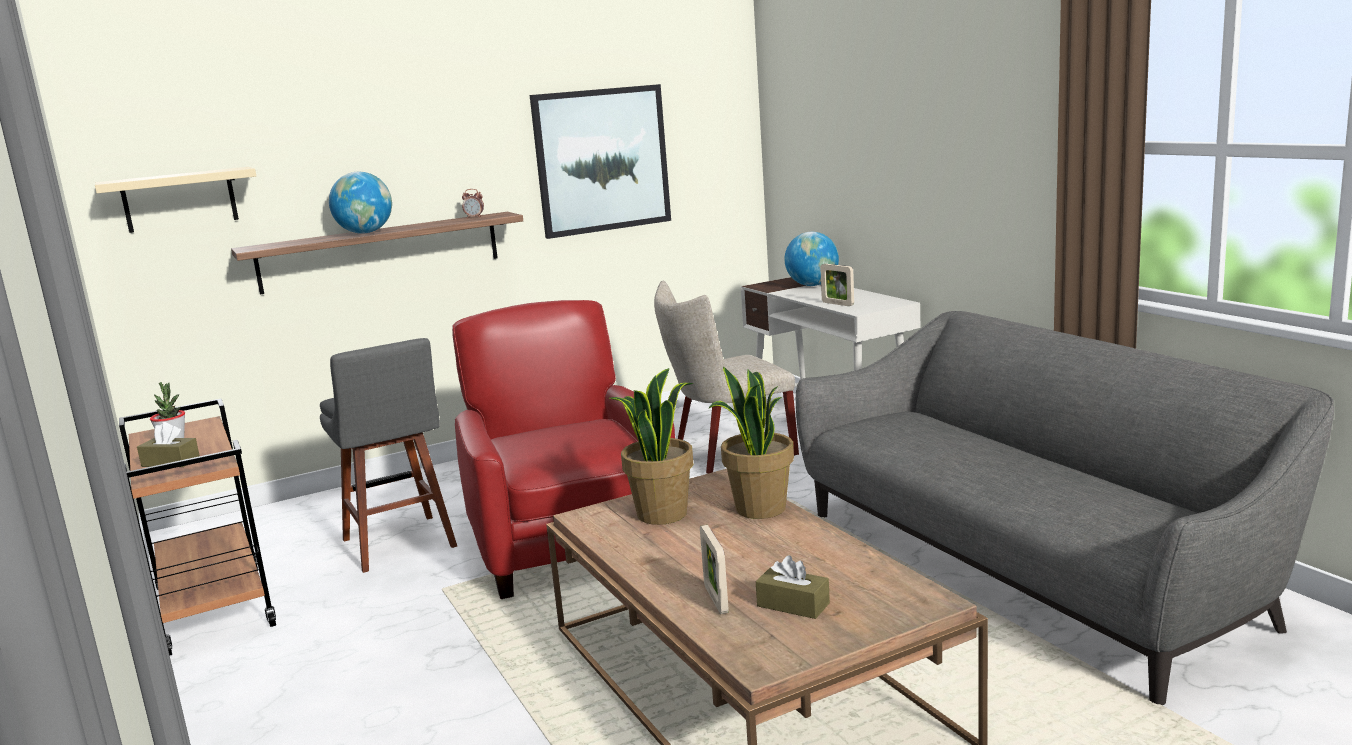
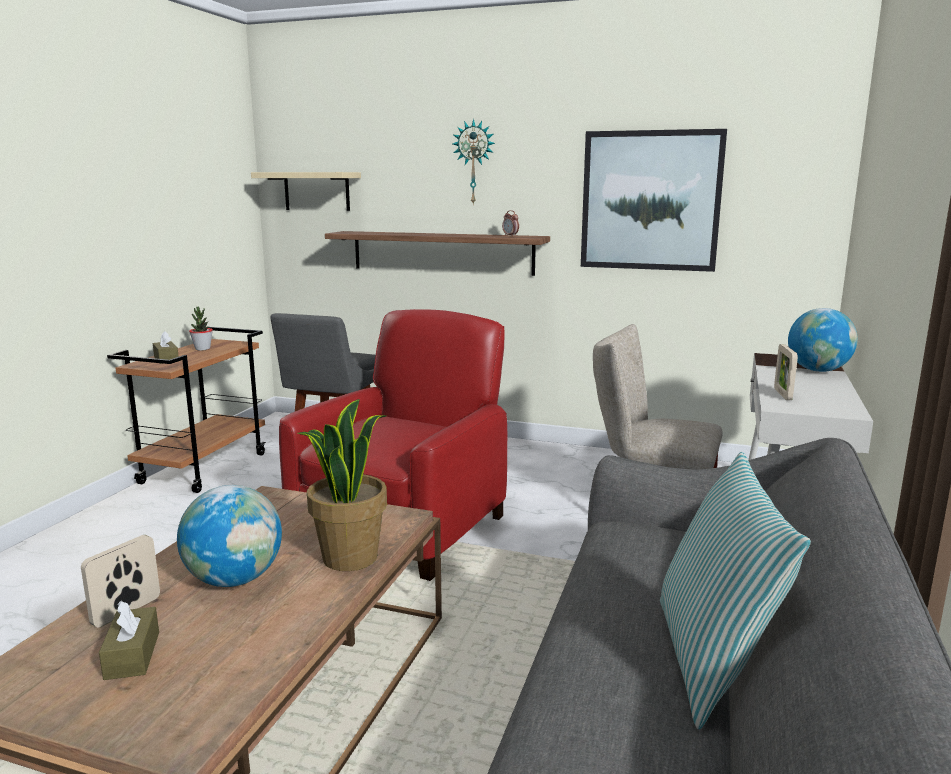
camera: 45 degrees right, 0 degrees up
(365, 233) = (420, 234): globe -> globe (235, 580)
(407, 139) = (474, 162): none -> wall clock
(661, 514) = (298, 521): potted plant -> none
(1034, 451) = (713, 660): none -> pillow

